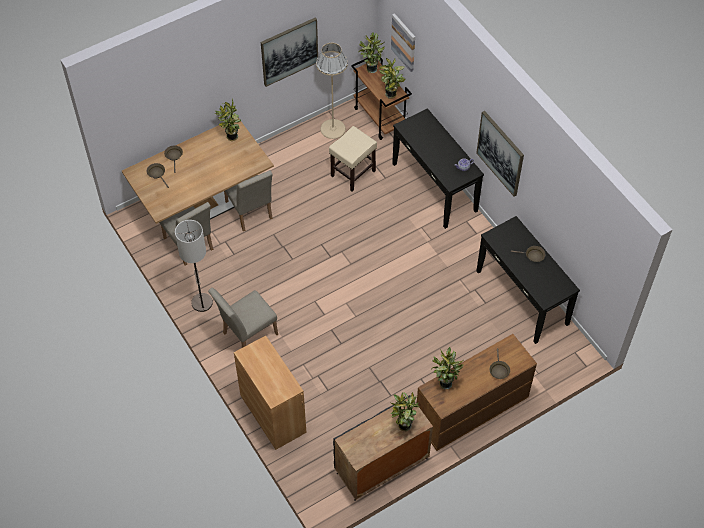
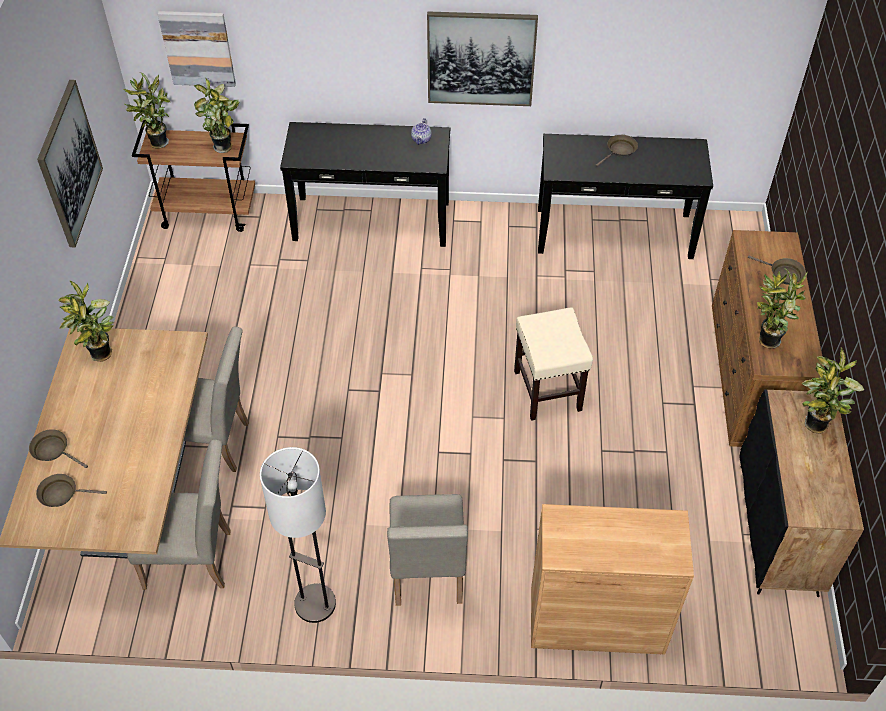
camera: 55 degrees left, 5 degrees down
(333, 128) = (170, 268): beige floor lamp -> none
(352, 174) = (266, 289): beige stool -> beige stool (548, 391)

